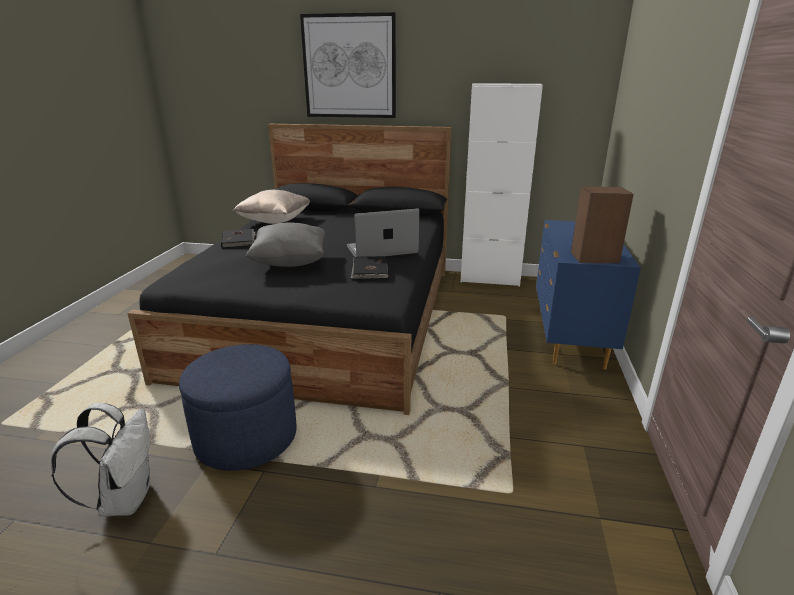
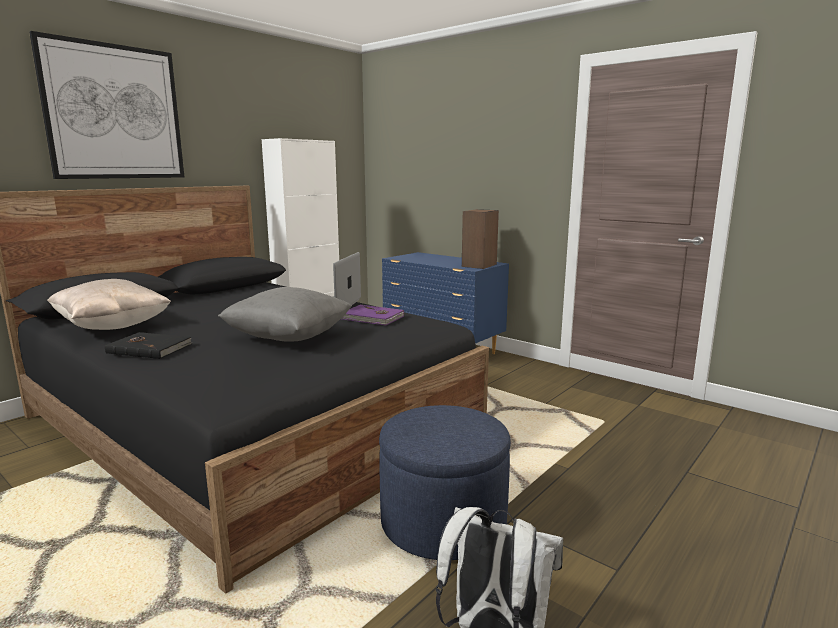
camera: 60 degrees left, 10 degrees down
(369, 270) = (372, 318): black book -> purple book

